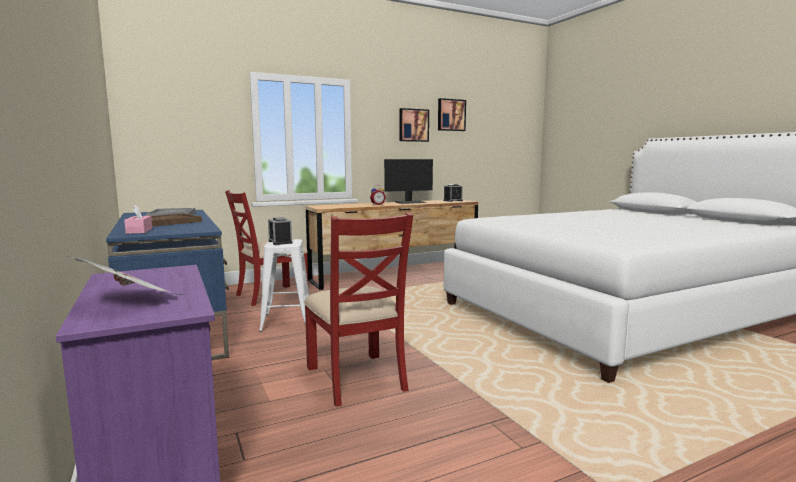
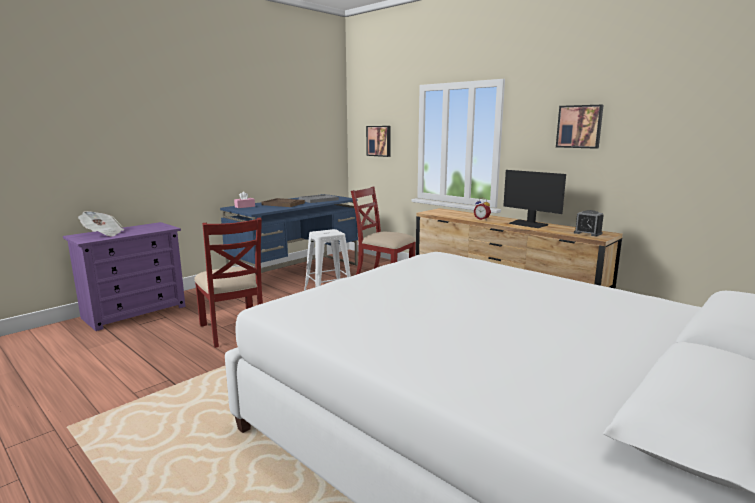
camera: 70 degrees right, 5 degrees up
(280, 242) = (325, 232): alarm clock -> none
(357, 378) = (233, 330): red chair -> red chair turned 75 degrees counterclockwise
(451, 115) = (645, 109): picture -> picture (379, 141)

